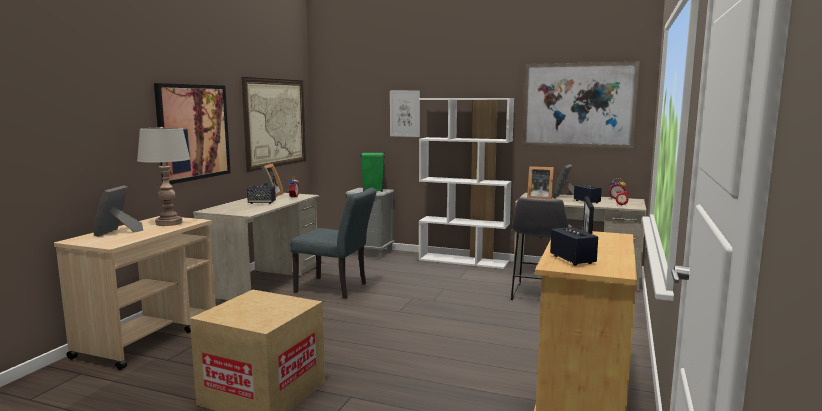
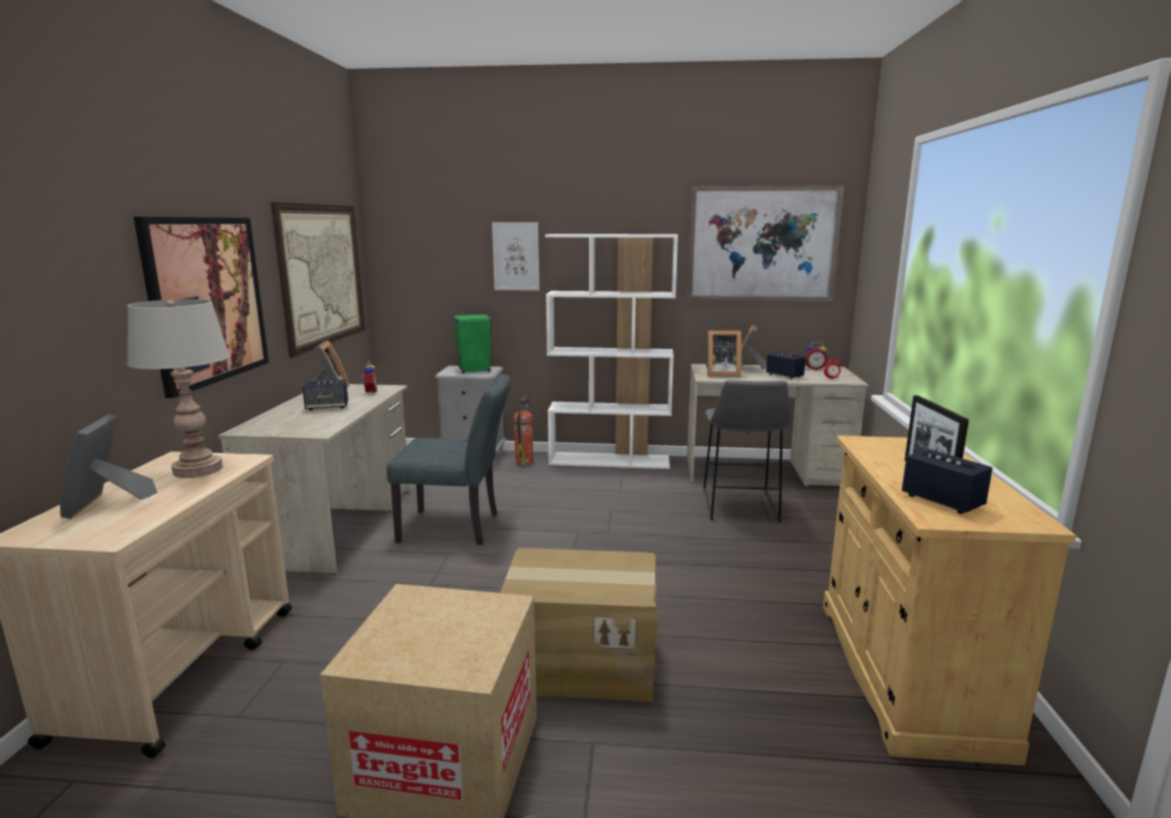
camera: 15 degrees left, 5 degrees up
(369, 361) = (582, 662): none -> cardboard box
(403, 257) = (524, 461): none -> fire extinguisher

